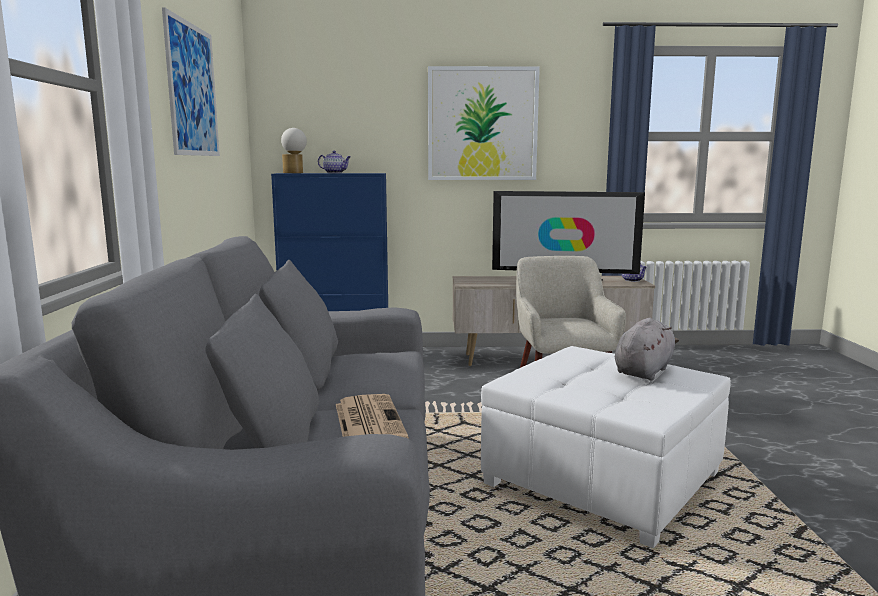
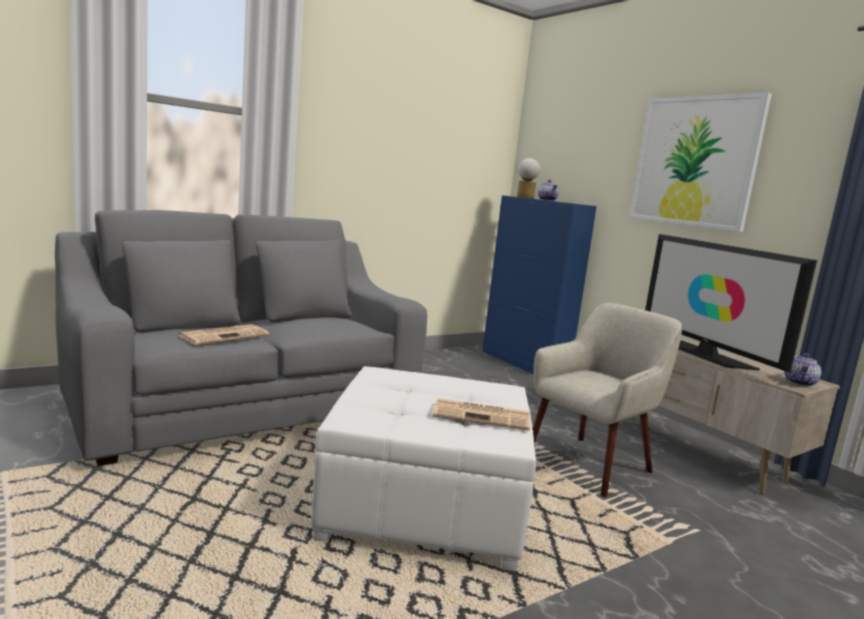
camera: 55 degrees right, 0 degrees up
(192, 90) = (402, 122): picture -> none
(644, 371) = (483, 415): grey plush toy -> newspaper

